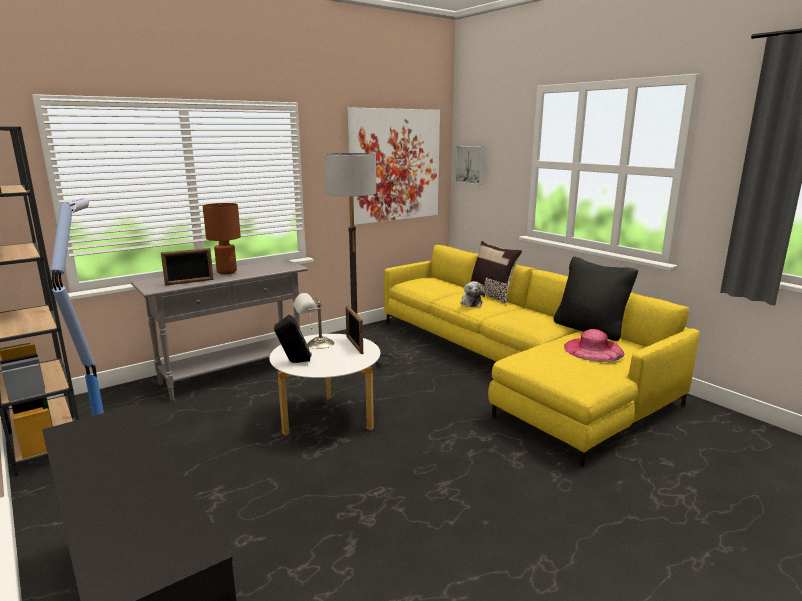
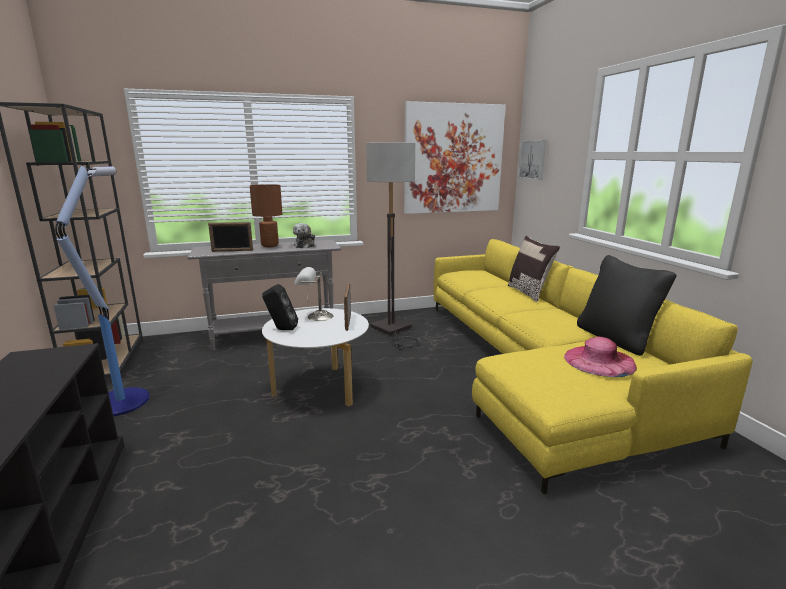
camera: 20 degrees right, 0 degrees up
(471, 303) = (500, 297): plush toy -> plush toy (305, 245)

